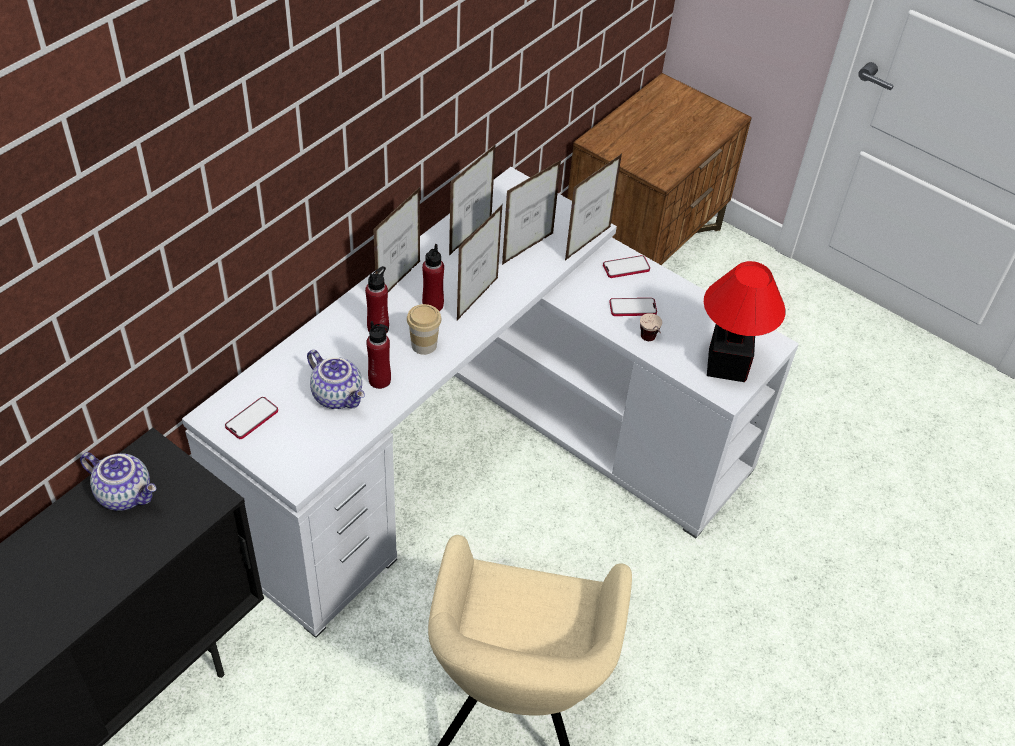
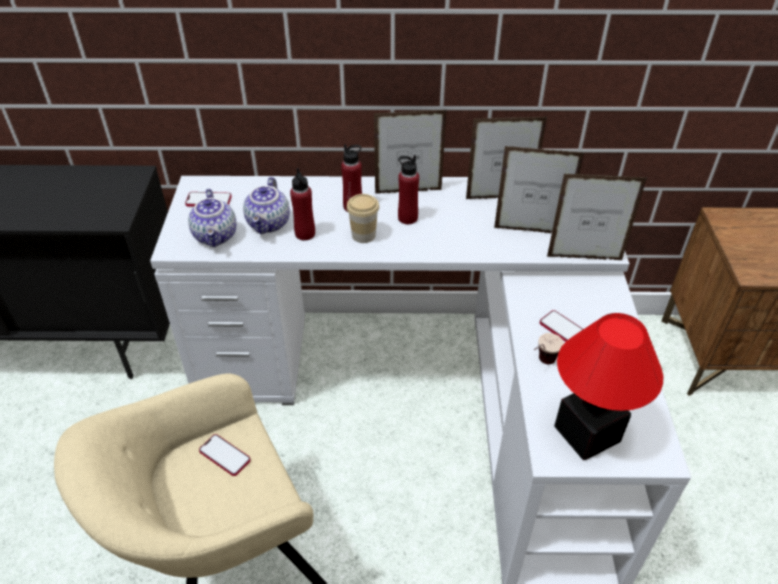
camera: 55 degrees right, 5 degrees down
(126, 493) = (90, 185): teapot -> teapot (216, 236)
(477, 299) = (443, 235): picture frame -> none
(626, 268) = (603, 301): phone -> phone (225, 456)

